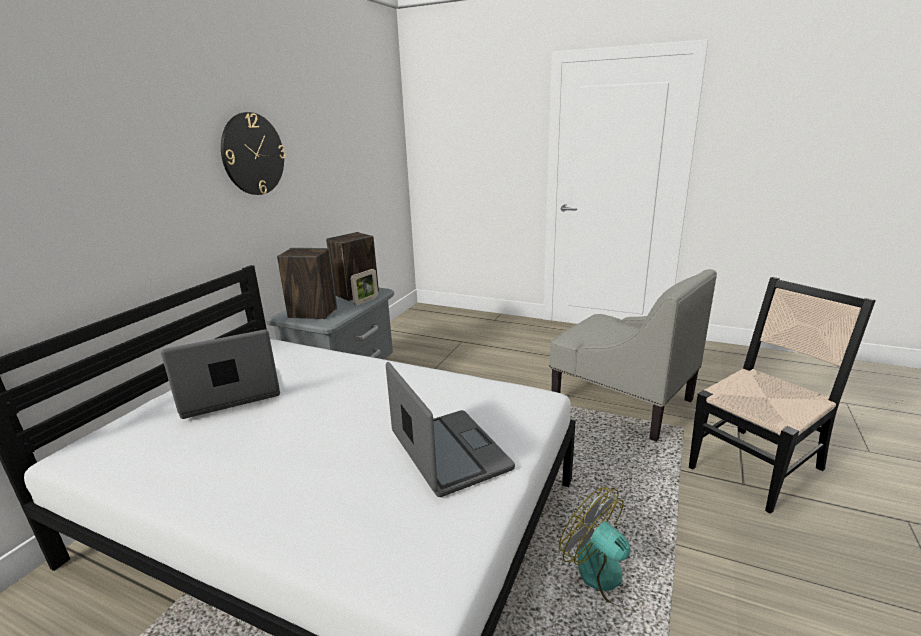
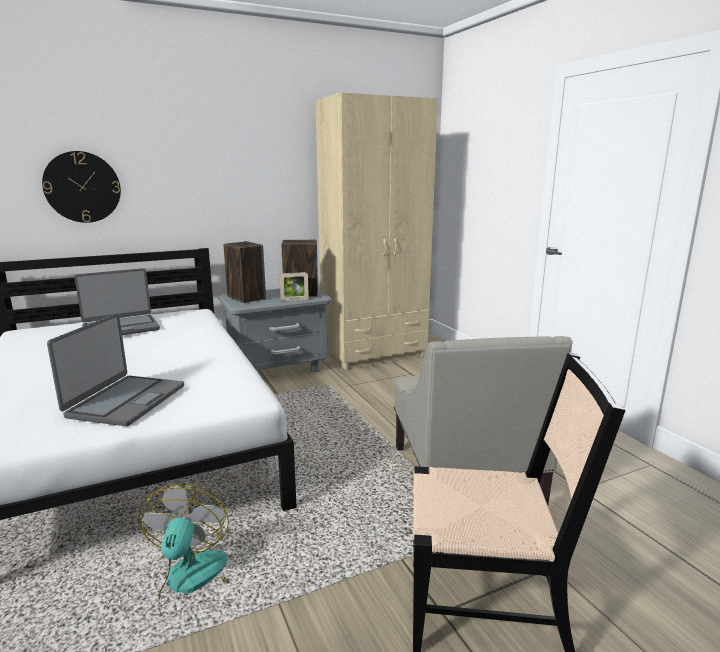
camera: 40 degrees right, 5 degrees down
(230, 393) = (121, 328): laptop -> laptop turned 135 degrees clockwise
(253, 154) = (231, 162): wall clock -> wall clock (82, 187)
(405, 335) = (374, 354): none -> beige wardrobe

